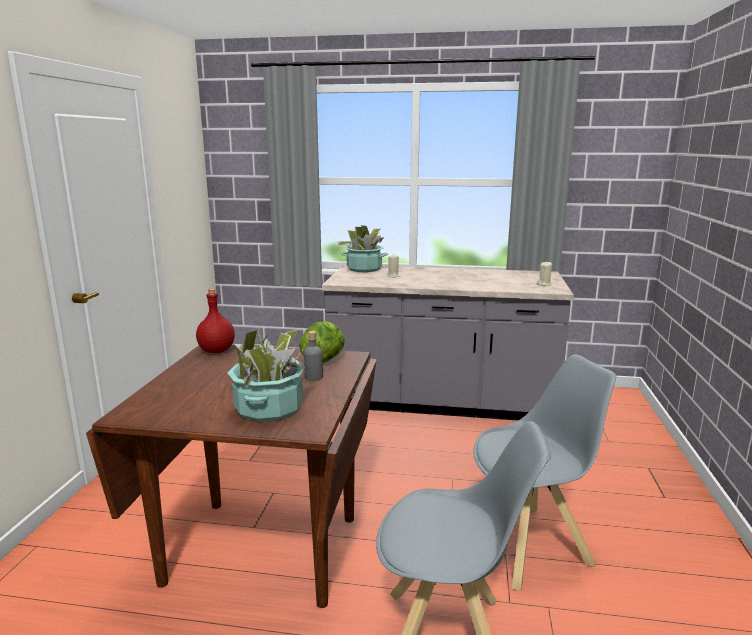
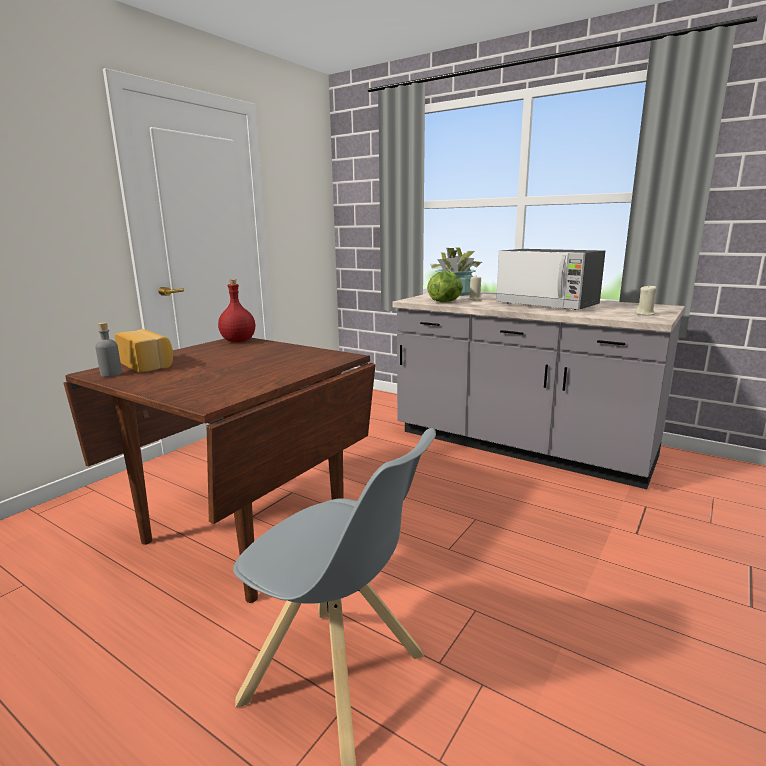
camera: 25 degrees right, 0 degrees up
(168, 396) = (147, 364): none -> bread
(269, 408) = (205, 383): potted plant -> none
(313, 377) = (283, 367): grey bottle -> grey bottle (111, 374)
(324, 360) = (315, 356): lettuce -> lettuce (446, 302)
(460, 278) = (547, 304): none -> microwave
(529, 544) = (513, 608): grey chair -> none

